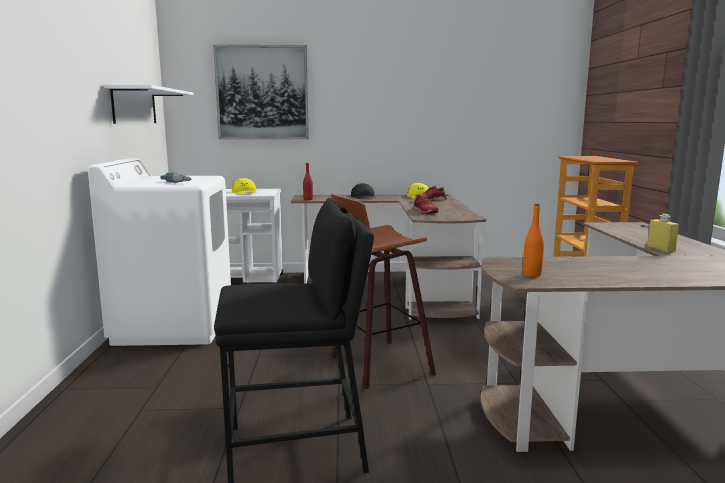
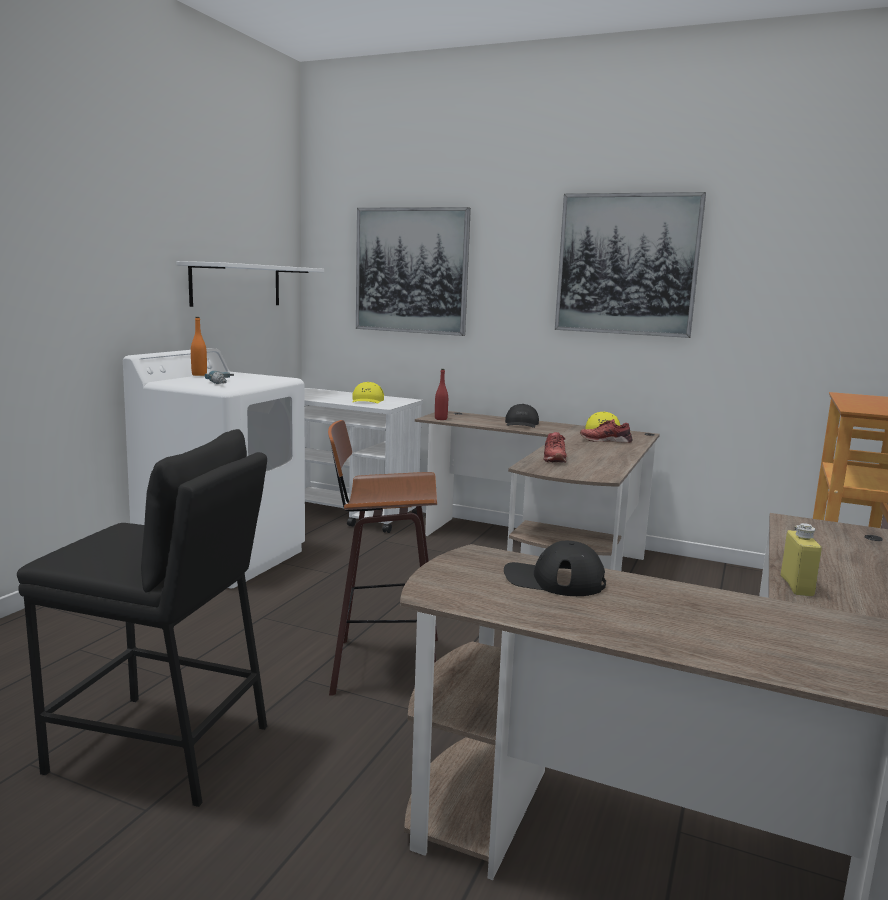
camera: 25 degrees right, 0 degrees up
(420, 84) = (627, 264): none -> picture
(532, 274) = (471, 585): orange bottle -> orange bottle (199, 375)
(562, 265) = (553, 580): none -> black cap

